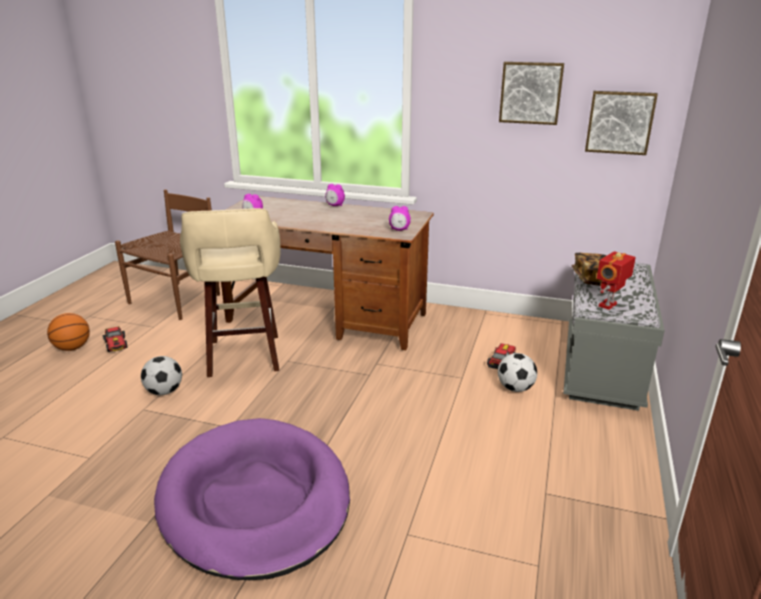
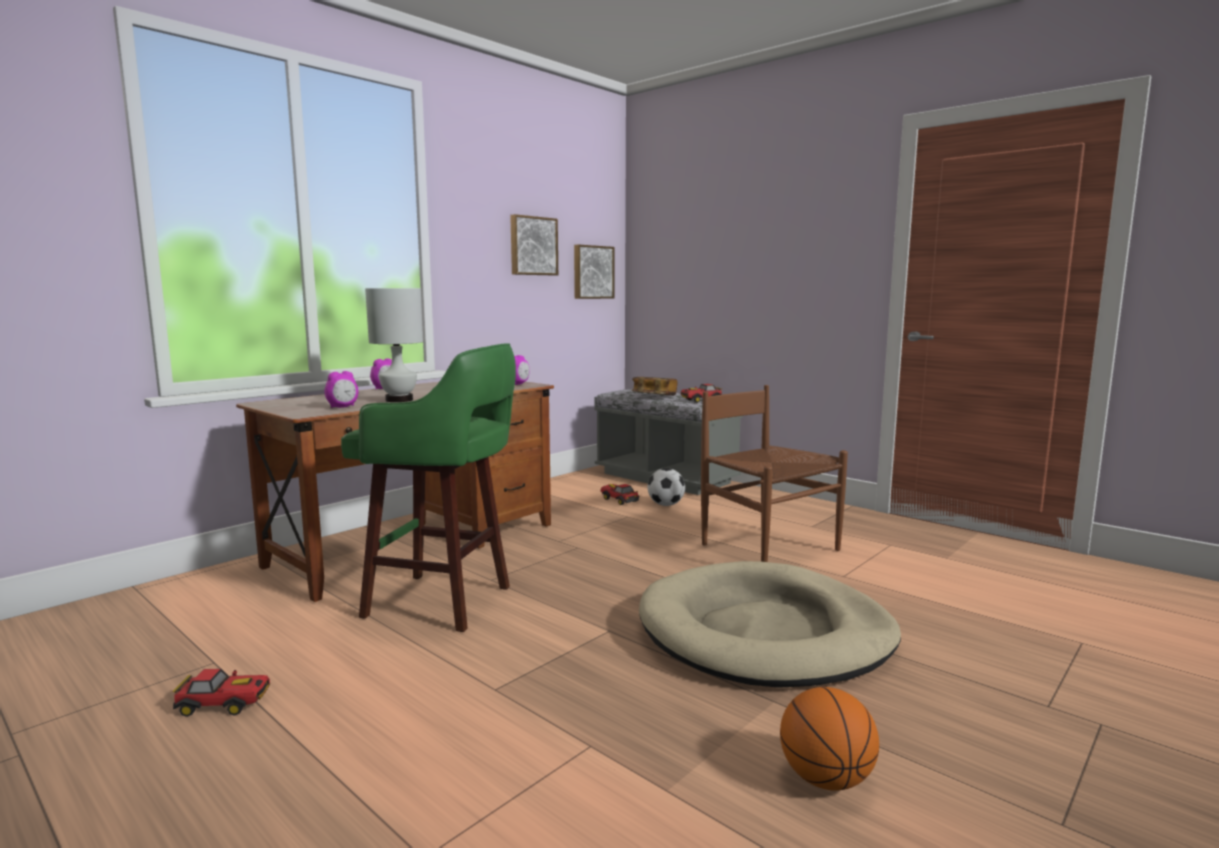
camera: 65 degrees left, 15 degrees down
(72, 348) = (141, 759): basketball -> basketball (826, 779)
(164, 391) = (462, 668): football -> none
(177, 300) = (145, 632): brown chair -> brown chair (766, 548)
(243, 358) = (444, 603): beige stool -> green stool
(255, 500) = (765, 632): purple dog bed -> beige dog bed
(291, 220) = (400, 400): none -> white table lamp
(609, 305) = (701, 400): toy robot -> toy car

